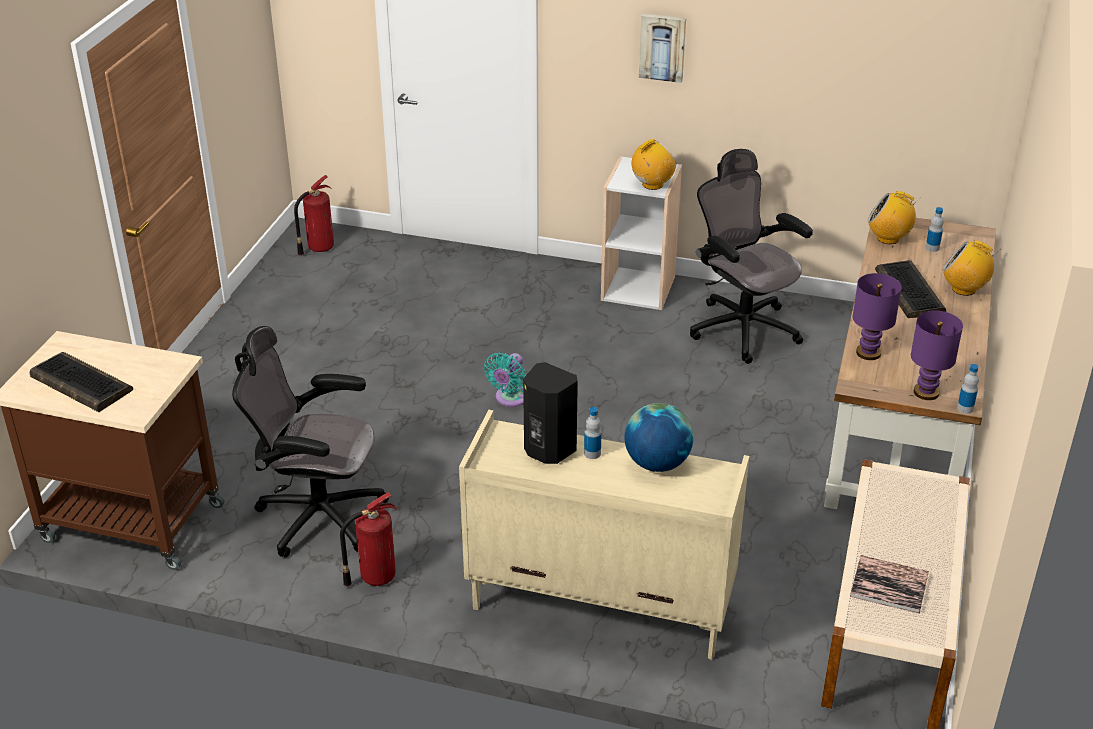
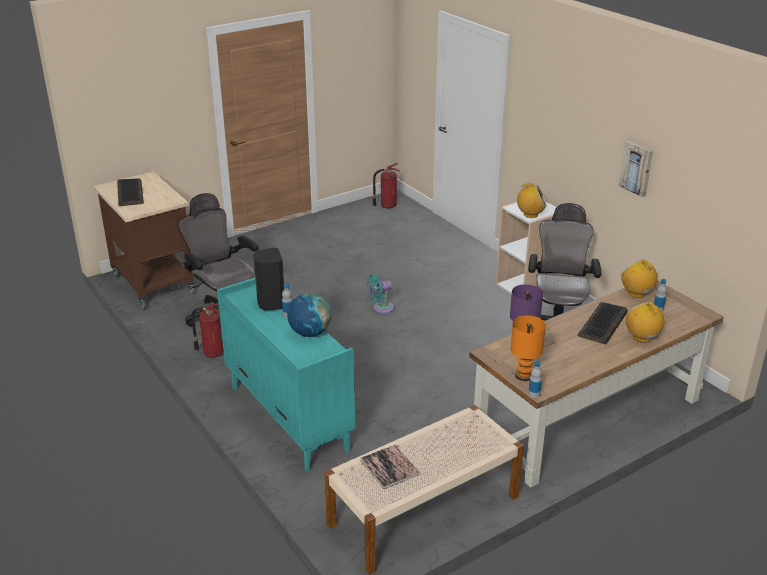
camera: 40 degrees right, 5 degrees down
(598, 606) = (288, 418): beige cabinet -> turquoise cabinet
(662, 47) = (562, 126): picture -> picture (637, 168)
(927, 392) = (524, 375): purple table lamp -> orange table lamp

